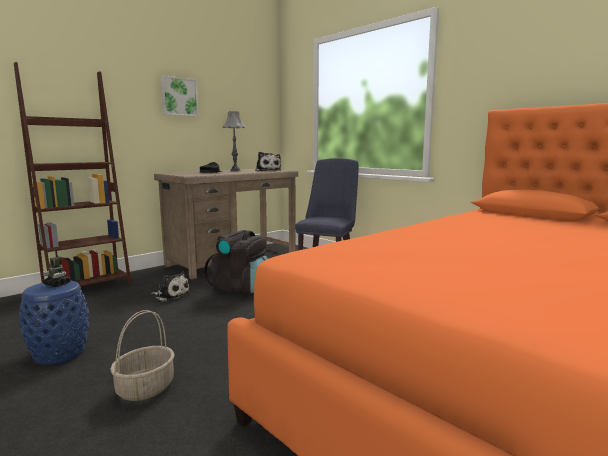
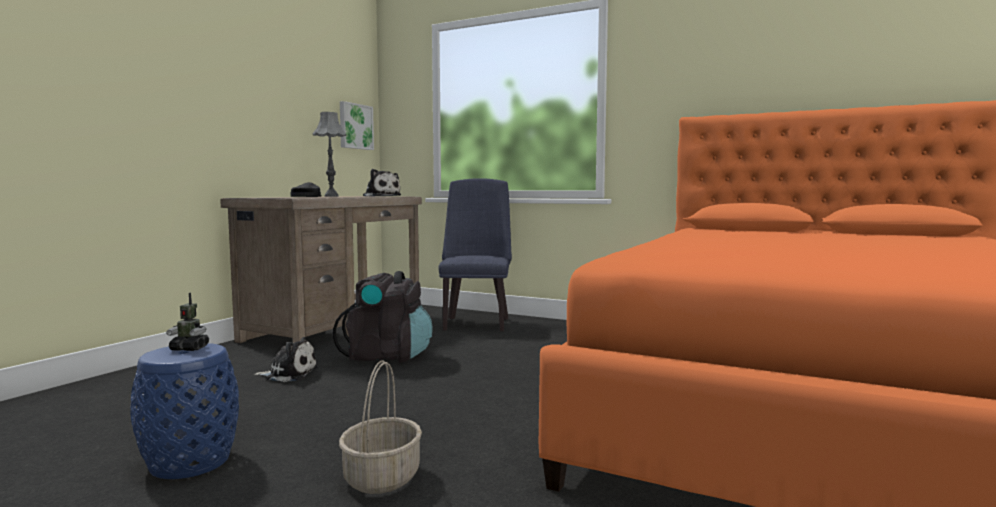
camera: 20 degrees left, 5 degrees down
(87, 287) = (131, 379): brown bookcase -> none
(179, 97) = (253, 86): picture -> picture (355, 126)

